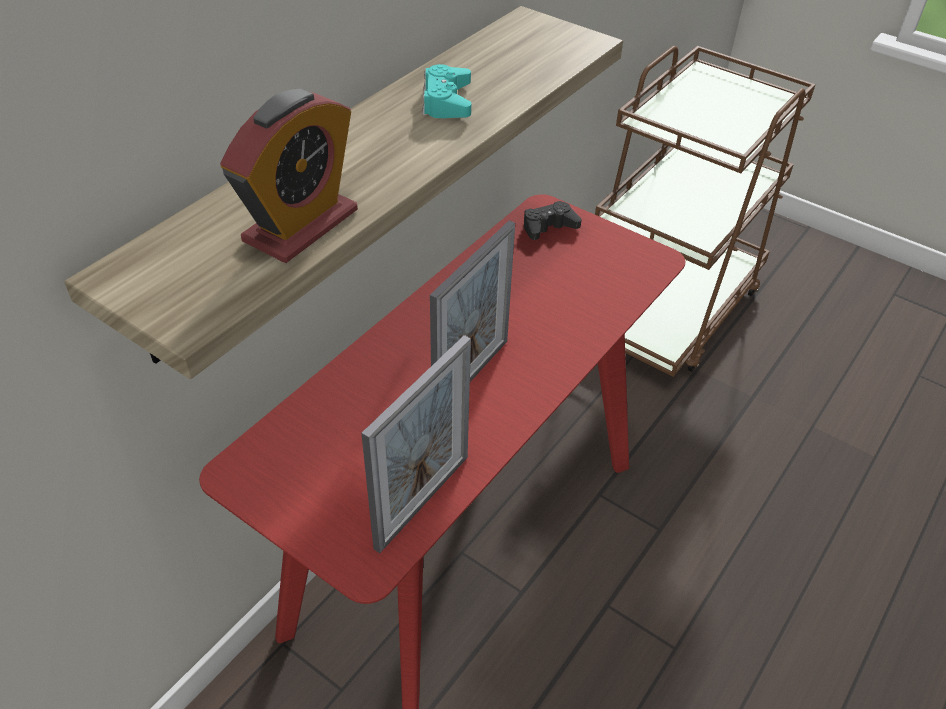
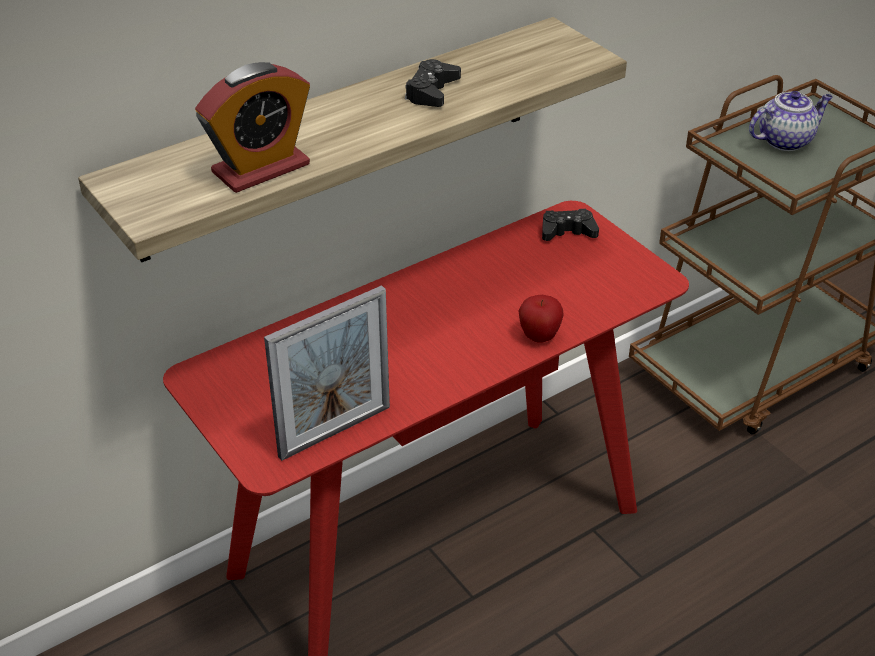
camera: 20 degrees right, 5 degrees down
(446, 101) = (432, 91): turquoise game controller -> black game controller
(471, 376) = (425, 345): picture frame -> none
(577, 342) = (539, 337): none -> apple
(697, 105) = (785, 140): none -> teapot

